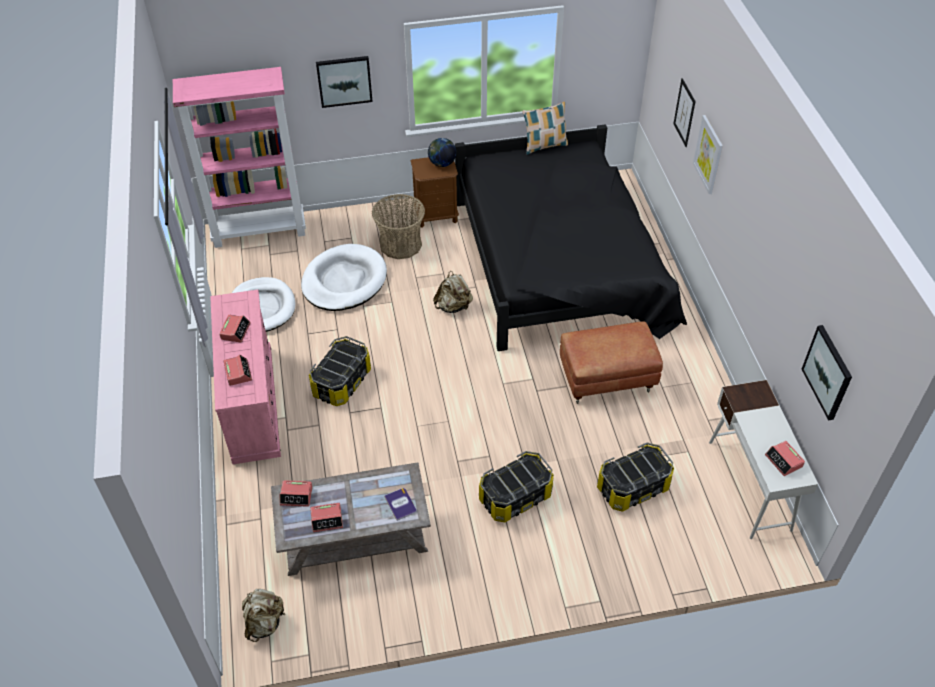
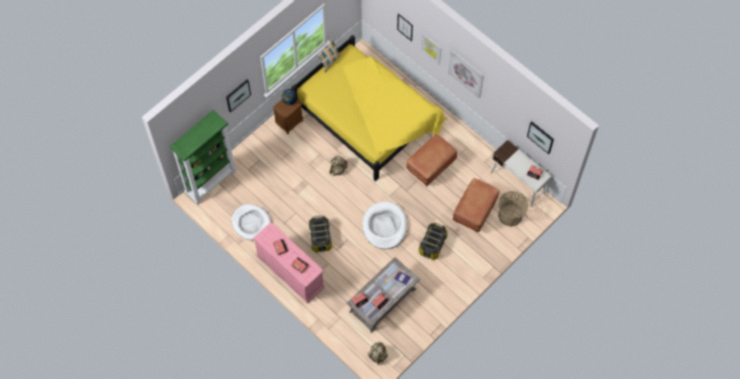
camera: 35 degrees left, 15 degrees up
(260, 231) = (211, 182): pink bookcase -> green bookcase
(344, 281) = (277, 186): white dog bed -> white dog bed (384, 226)
(401, 244) = (286, 149): basket -> basket (510, 215)
(561, 264) = (369, 117): black bed -> yellow bed
(633, 487) = (475, 212): storage box -> brown ottoman
(744, 207) = (466, 73): none -> picture

